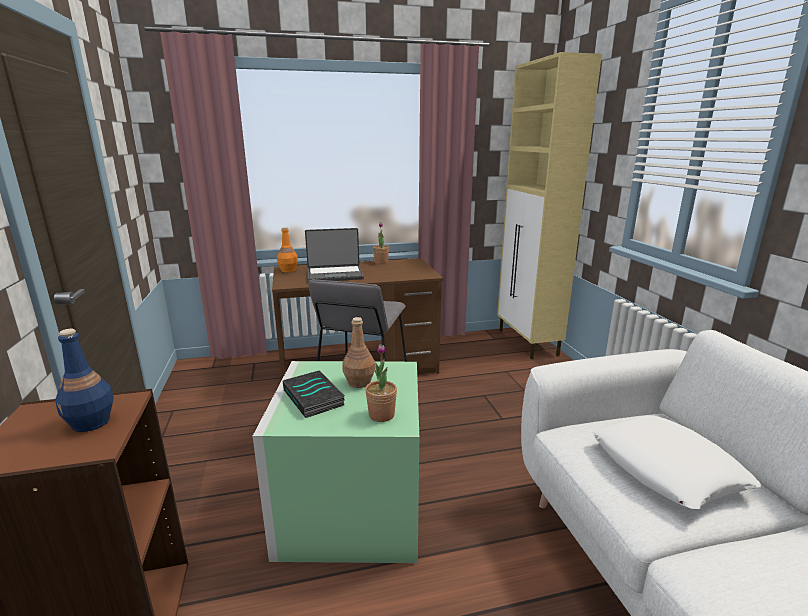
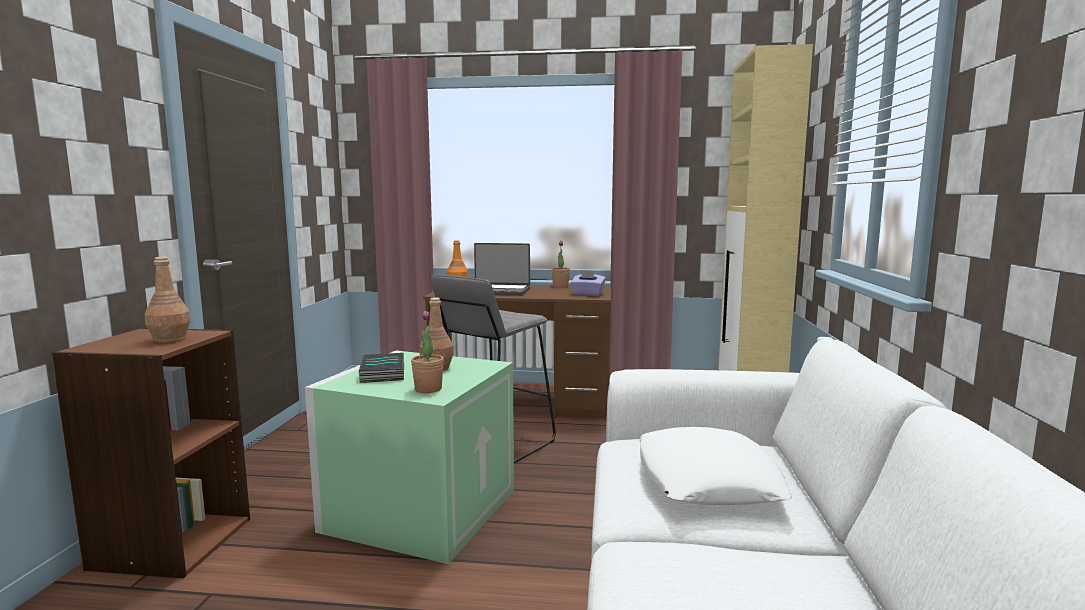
camera: 20 degrees right, 10 degrees down
(92, 422) = (170, 339): blue bottle -> brown bottle
(416, 271) = (587, 294): none -> purple tissue box

